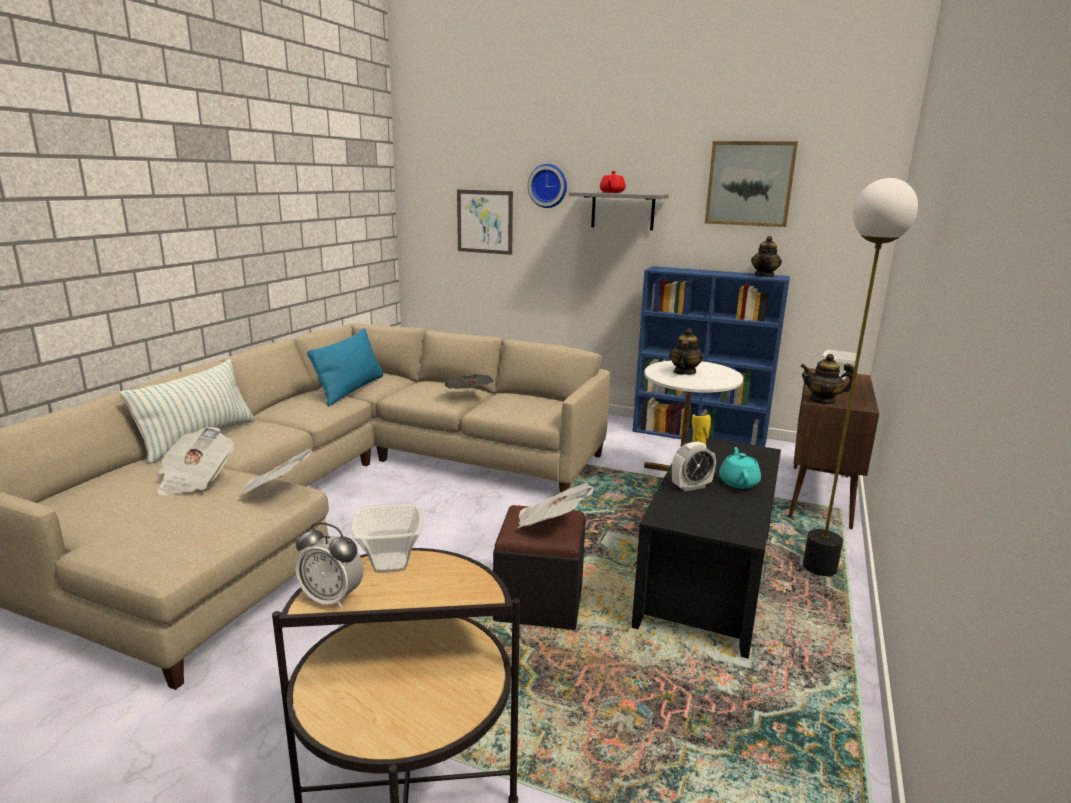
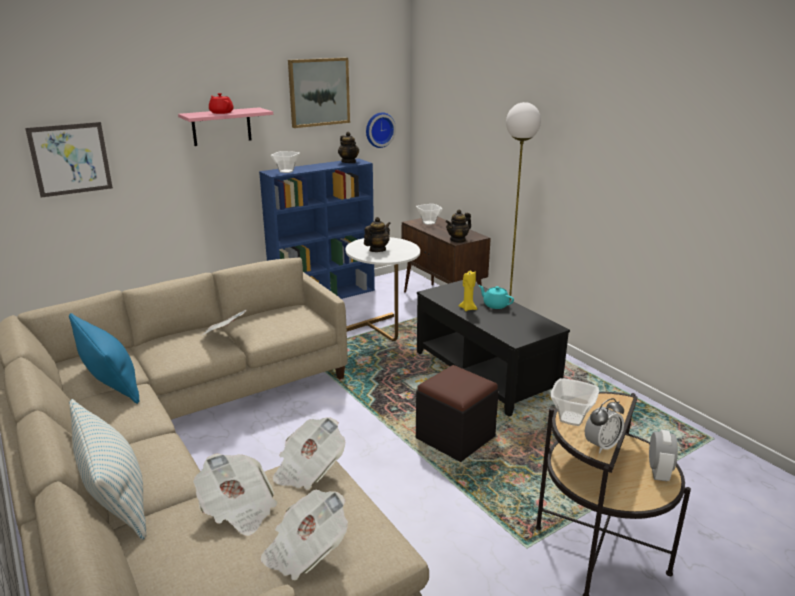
camera: 55 degrees left, 5 degrees up
(548, 186) = (141, 112): wall clock -> wall clock (379, 129)
(551, 524) = (463, 379): newspaper -> newspaper (305, 551)
(622, 211) = (221, 126): grey shelf -> pink shelf
(673, 270) = (287, 171): none -> bowl
(684, 372) = (377, 250): teapot -> teapot turned 75 degrees clockwise
(691, 487) = (487, 318): alarm clock -> alarm clock (658, 472)

